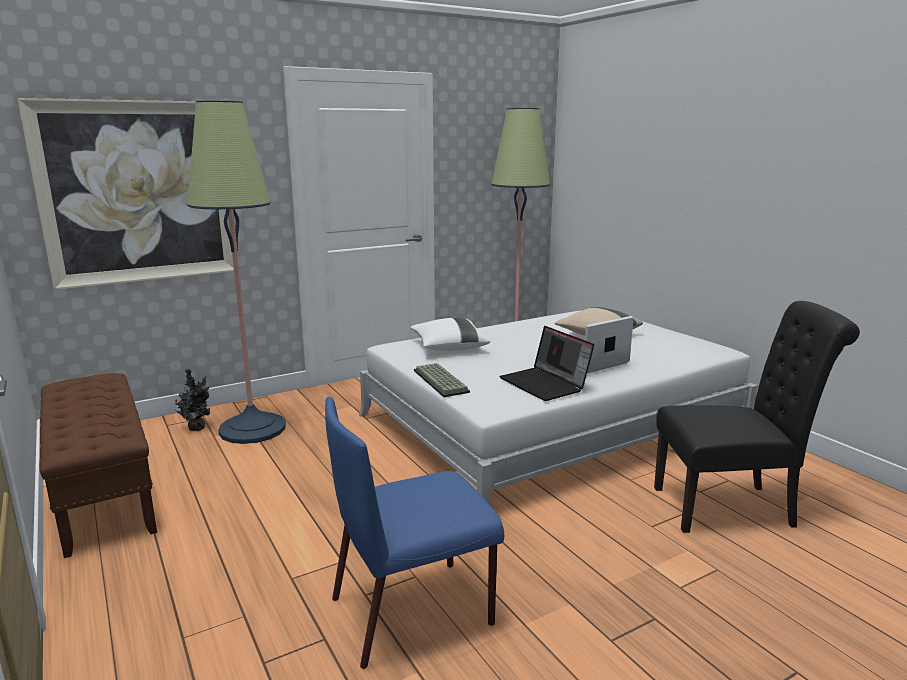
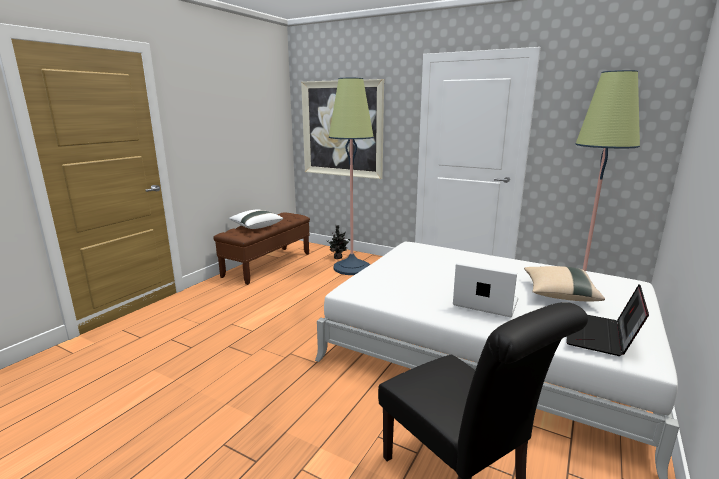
camera: 60 degrees right, 0 degrees up
(414, 610) = (222, 363): blue chair -> none
(442, 381) = (375, 268): keyboard -> none
(448, 347) = (436, 257): white pillow -> white pillow (256, 226)
(545, 384) = (415, 297): laptop -> laptop (601, 336)

